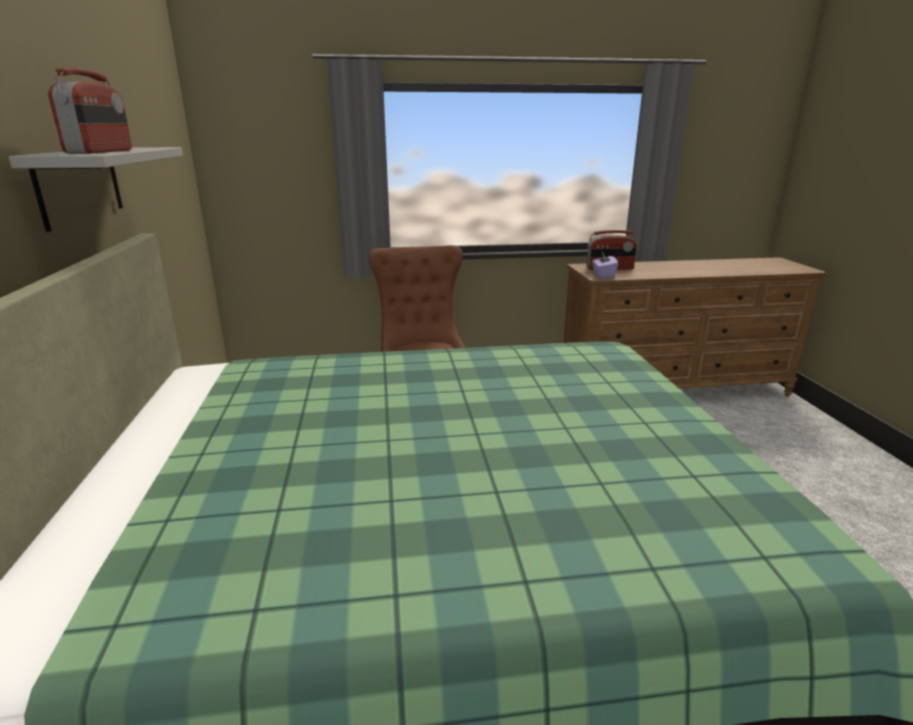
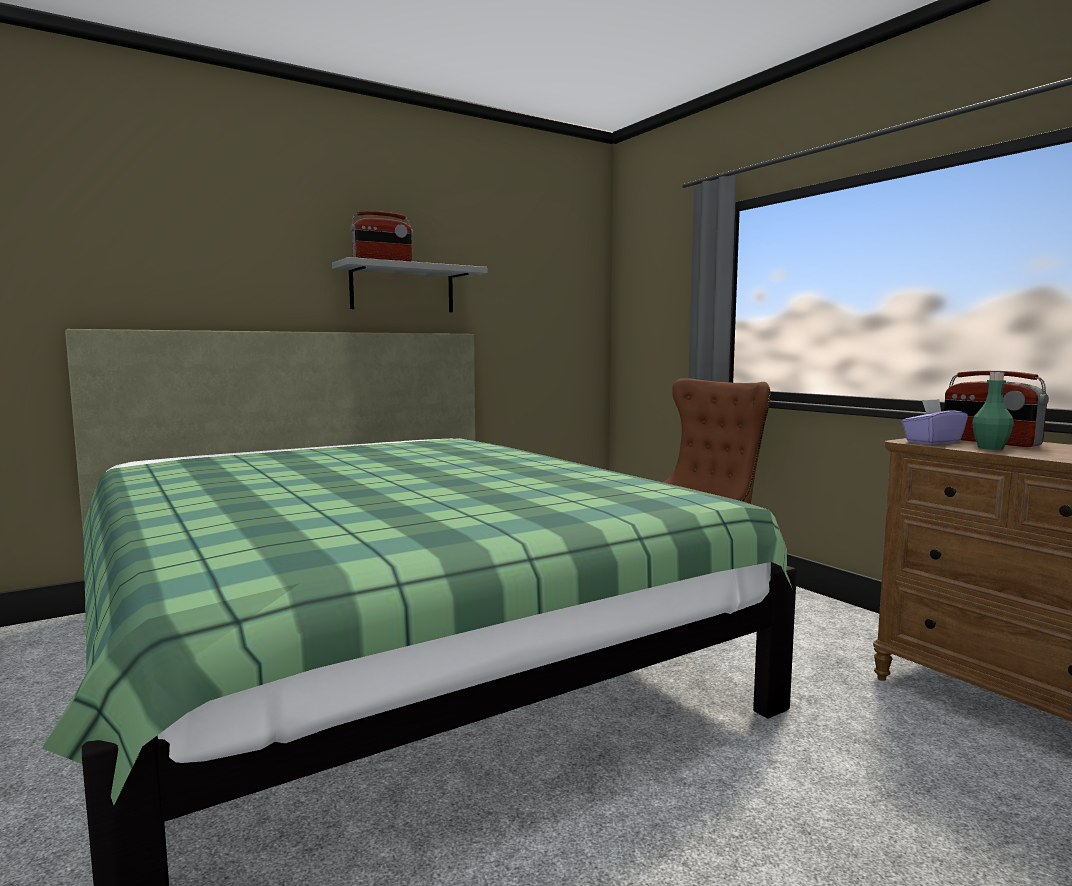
camera: 65 degrees right, 15 degrees down
(631, 274) = (990, 448): none -> green bottle

